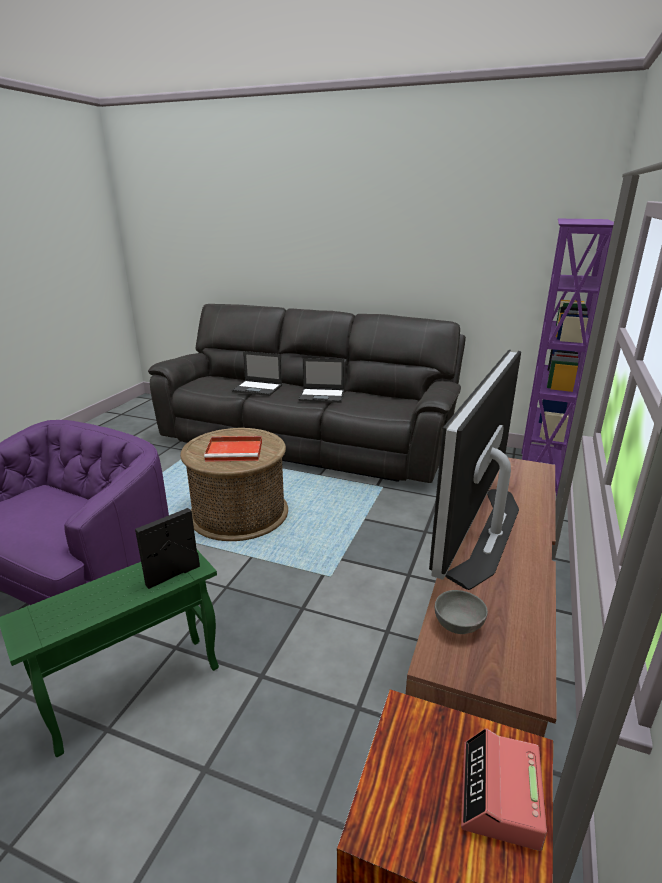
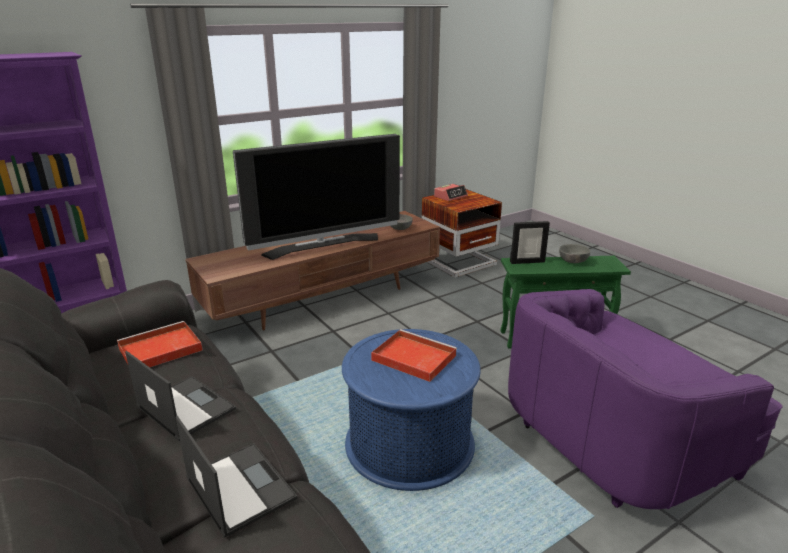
camera: 145 degrees left, 0 degrees up
(98, 604) = (572, 262): none -> grey bowl
(239, 513) = (409, 443): brown coffee table -> blue coffee table
(386, 405) = (159, 350): none -> red tray

